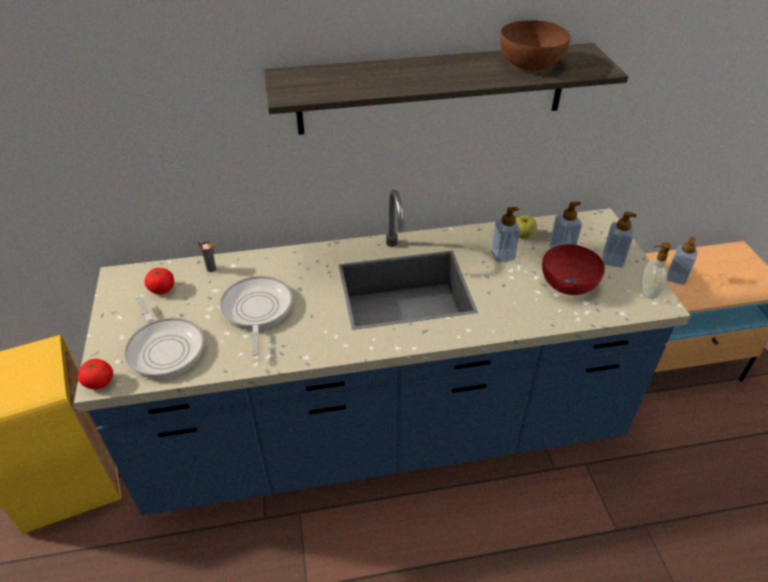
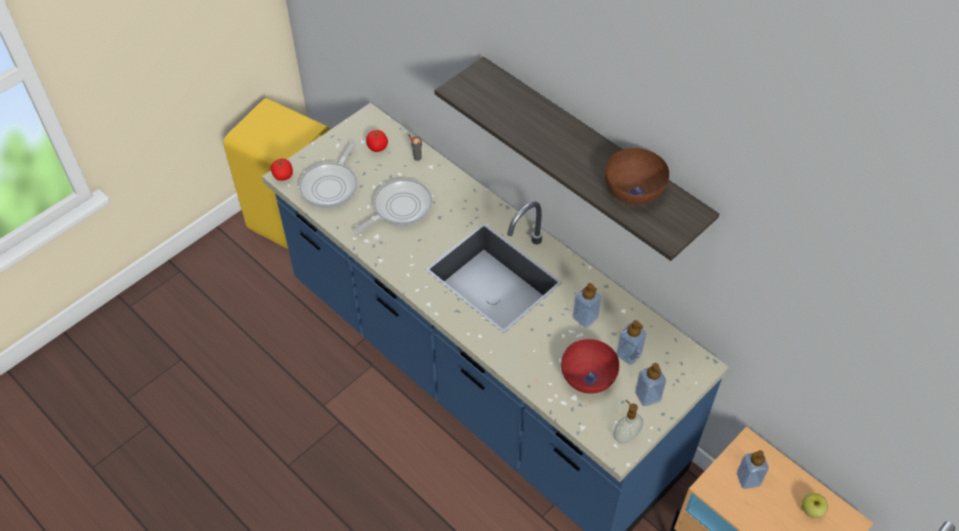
camera: 55 degrees right, 10 degrees up
(523, 236) = (624, 319): apple -> apple (811, 510)

